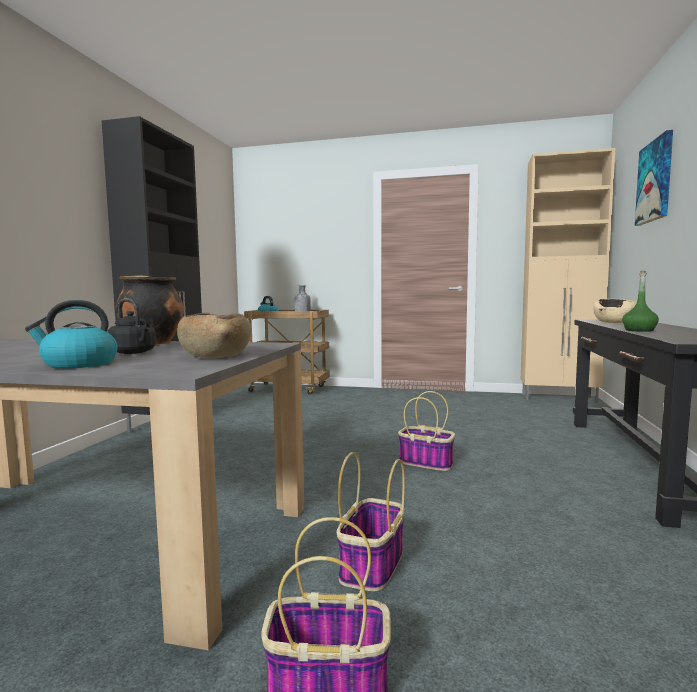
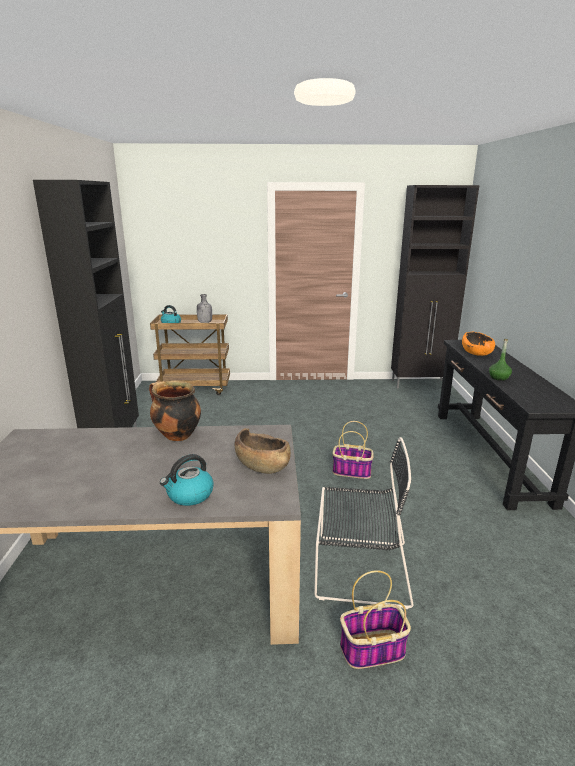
camera: 15 degrees left, 15 degrees up
(134, 352) = (195, 463): black kettle -> none
(372, 566) = (358, 569): basket -> black chair
(559, 398) = (420, 384): beige cabinet -> black cabinet
(616, 322) = (476, 353): beige bowl -> orange bowl
(655, 181) = (511, 238): picture -> none

